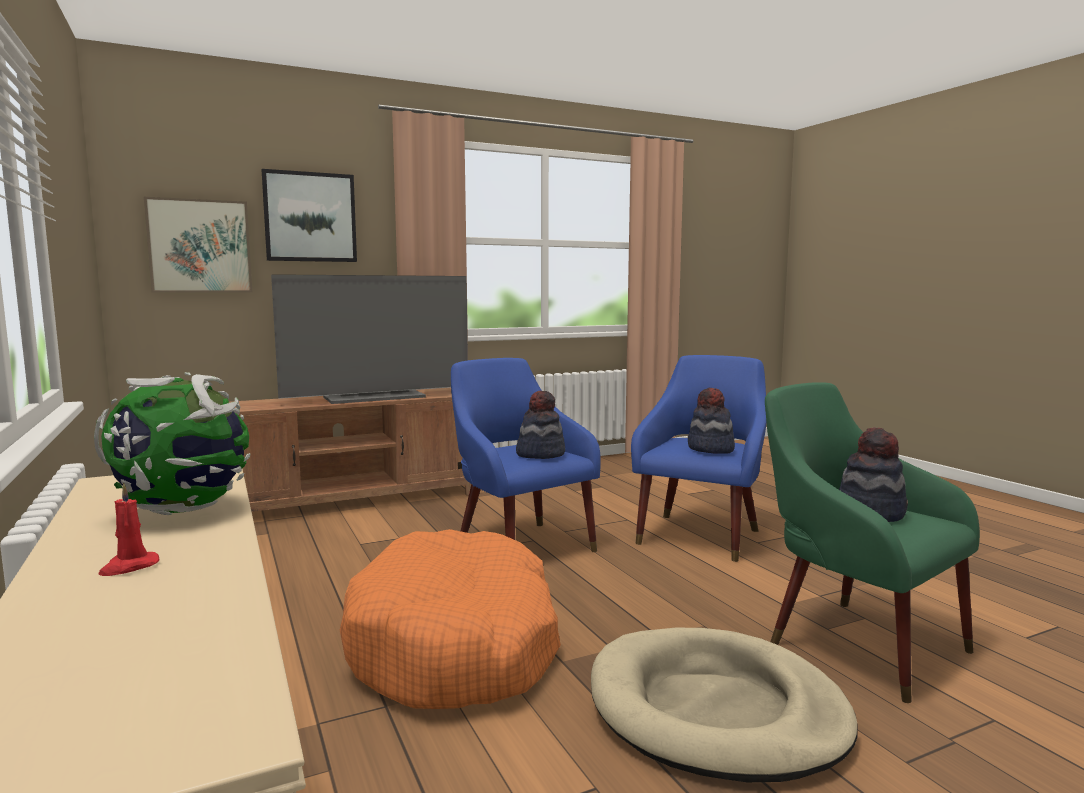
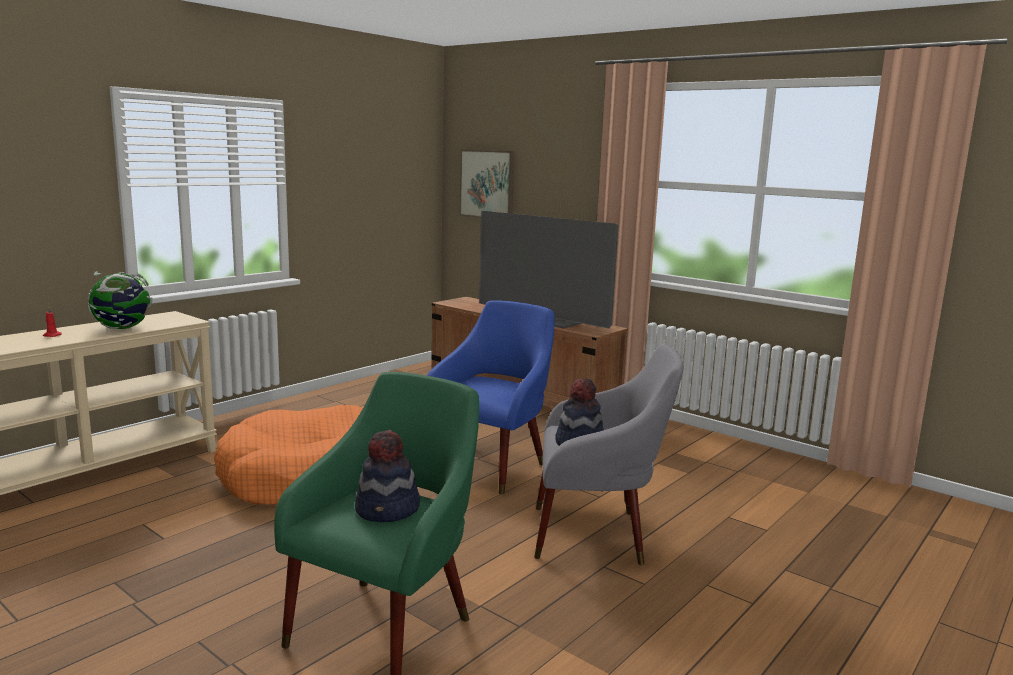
camera: 65 degrees right, 5 degrees up
(310, 217) = (551, 162): picture -> none
(540, 454) = (486, 391): hat -> none
(701, 534) = (597, 534): blue armchair -> grey armchair
(716, 710) = (250, 566): beige dog bed -> none

